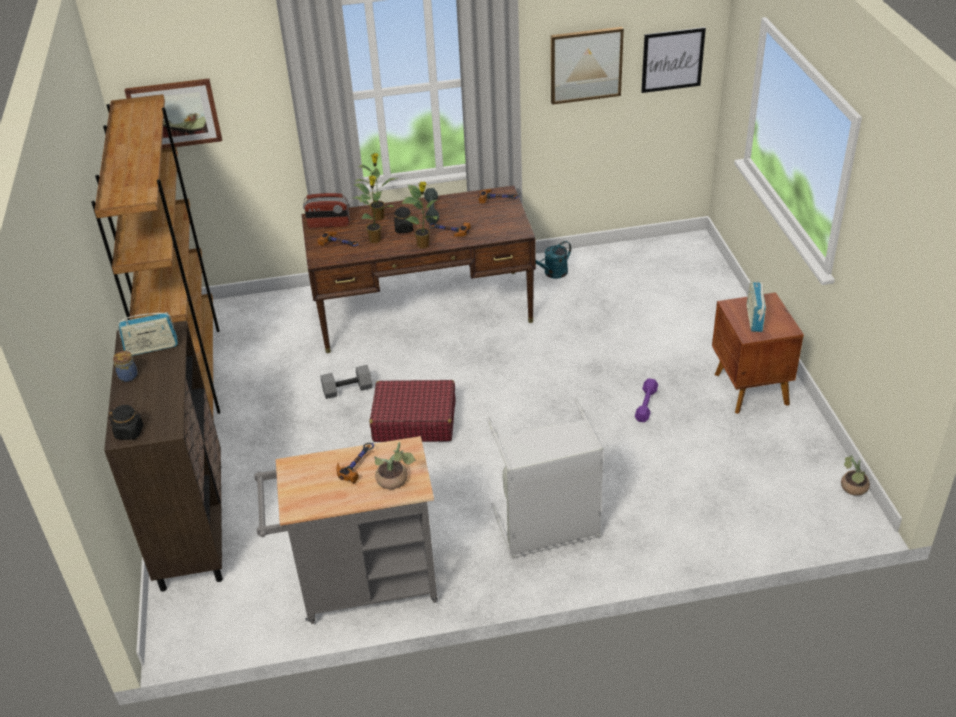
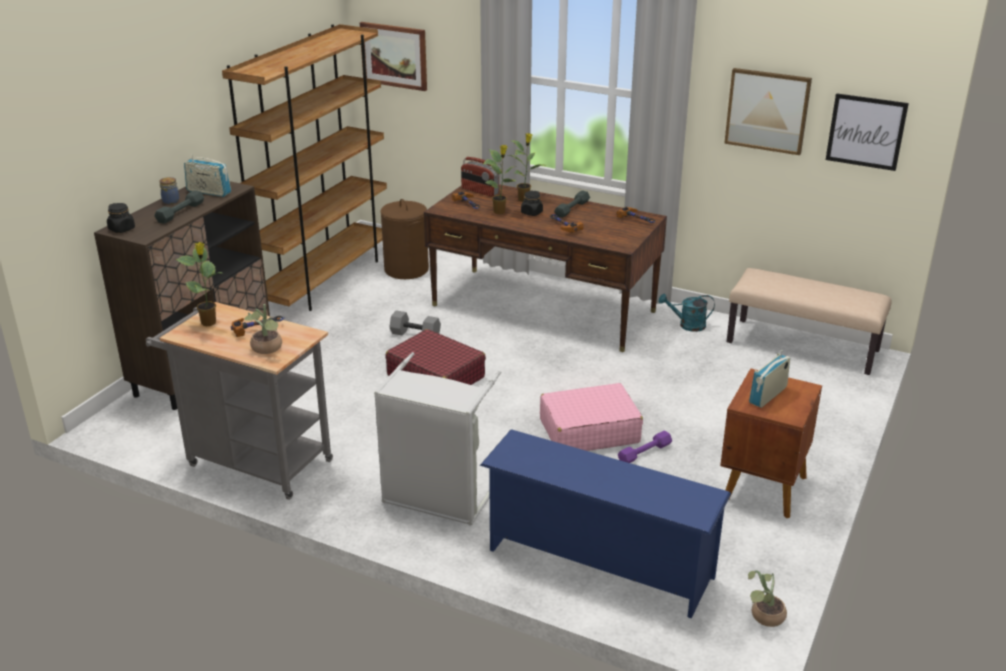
camera: 35 degrees right, 10 degrees down
(160, 384) = (180, 212): none -> grey dumbbell
(257, 326) = (406, 269): none -> brown laundry basket
(424, 245) = (531, 228): potted plant -> potted plant (209, 323)
(588, 407) = (588, 431): none -> pink suitcase
(651, 253) = (803, 346): none -> beige bench
(716, 514) = (597, 564): none -> blue shoe rack

